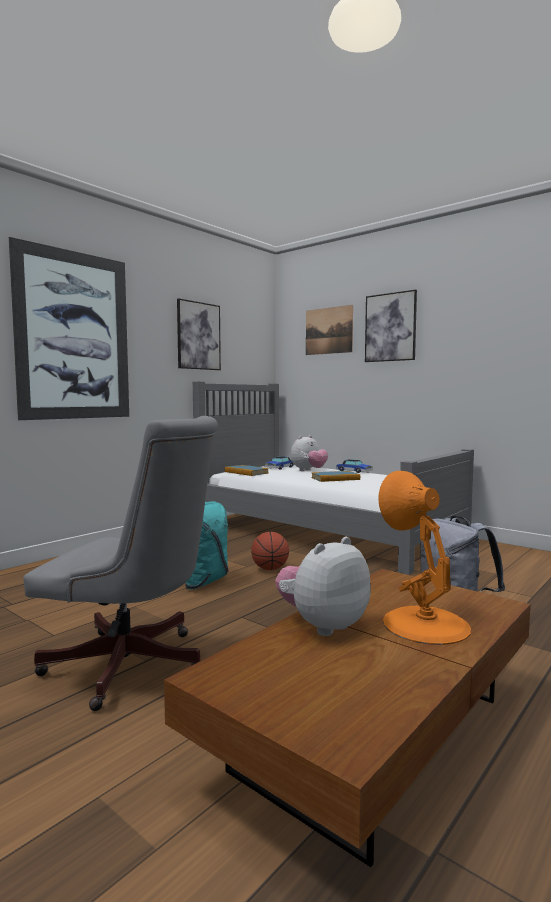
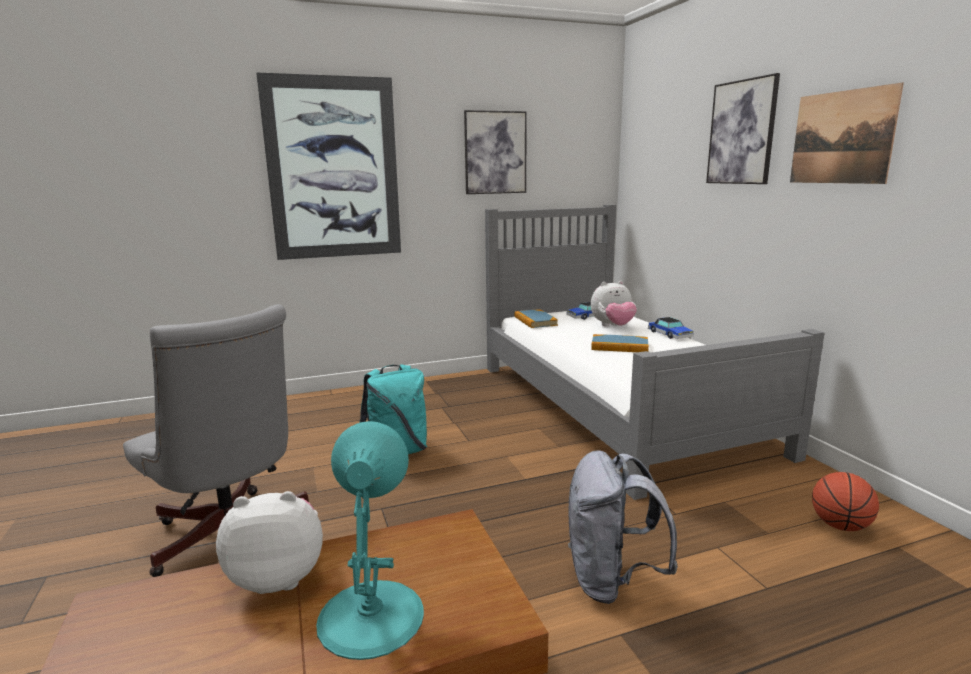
camera: 30 degrees right, 10 degrees up
(270, 569) = (485, 450): basketball -> basketball (840, 526)
(328, 330) = (672, 135): picture -> picture (841, 137)
(424, 624) = (371, 615): orange table lamp -> turquoise table lamp

